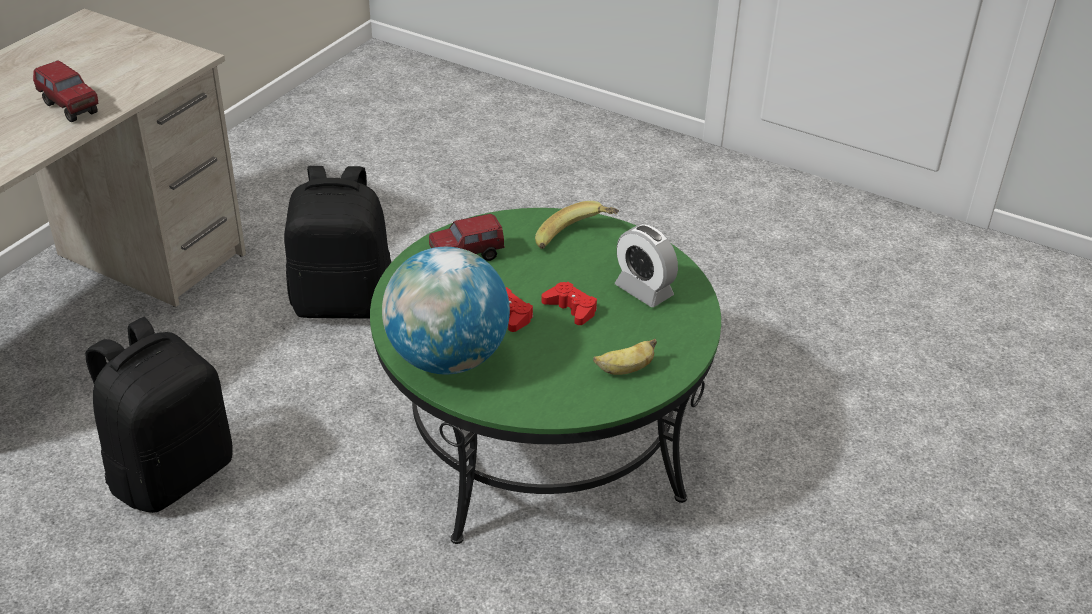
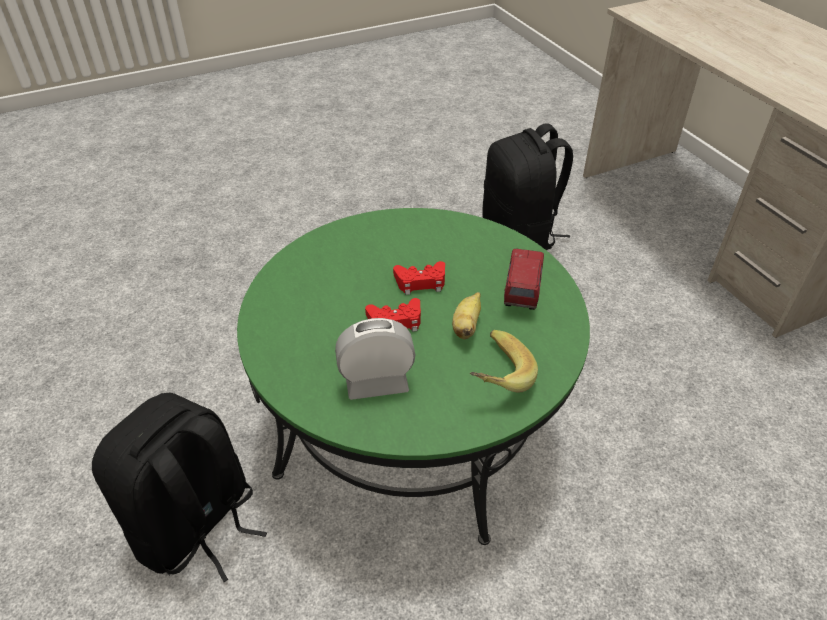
camera: 125 degrees right, 5 degrees up
(70, 108) = (771, 70): toy truck -> none
(343, 302) = (672, 374): black backpack -> black backpack (196, 526)
(447, 359) = (398, 233): globe -> none
(625, 370) = (292, 315): banana -> banana (466, 326)

